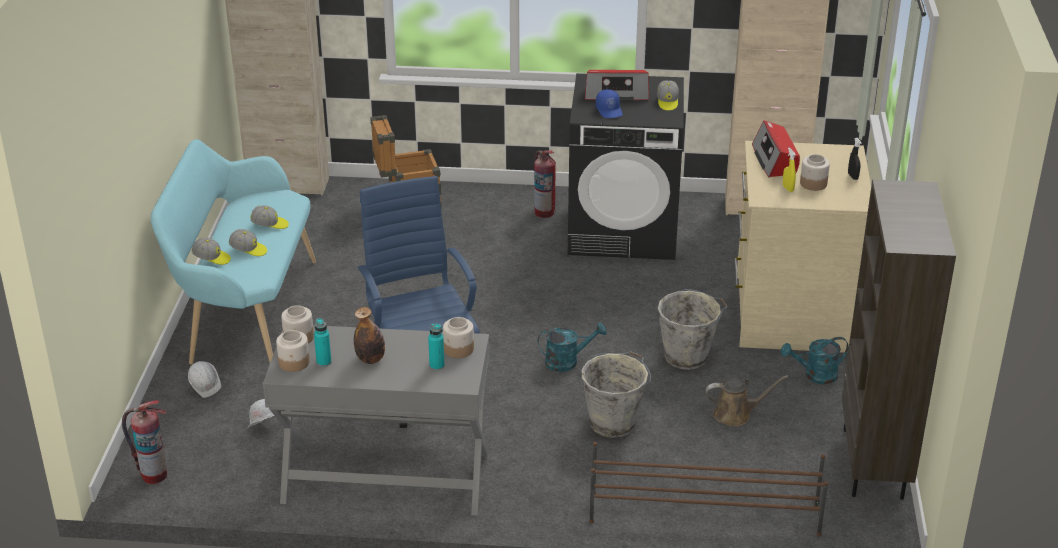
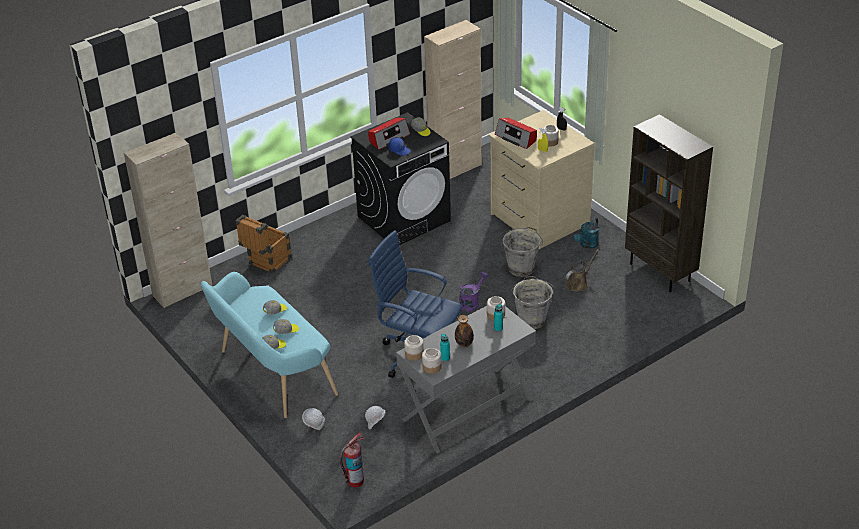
camera: 40 degrees left, 5 degrees up
(544, 212) = (350, 230): fire extinguisher -> none
(567, 361) = (471, 302): turquoise watering can -> purple watering can
(703, 513) = (623, 337): brown shoe rack -> none

